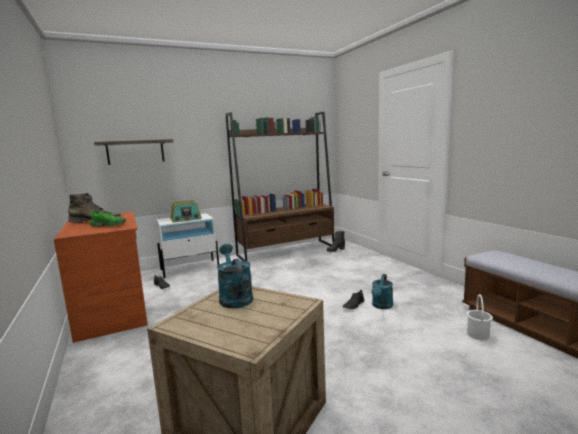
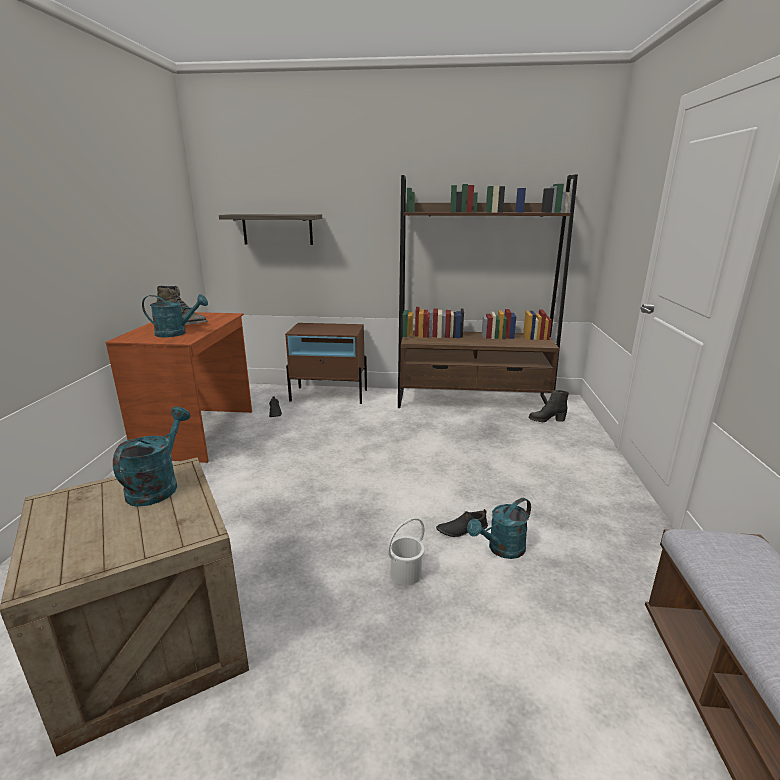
camera: 30 degrees right, 10 degrees up
(108, 226) = (176, 333): green shoe -> turquoise watering can
(186, 219) = (324, 330): radio -> none
(190, 268) = (329, 395): white nightstand -> brown nightstand
(478, 334) = (607, 685): white bucket -> white bucket (406, 574)

